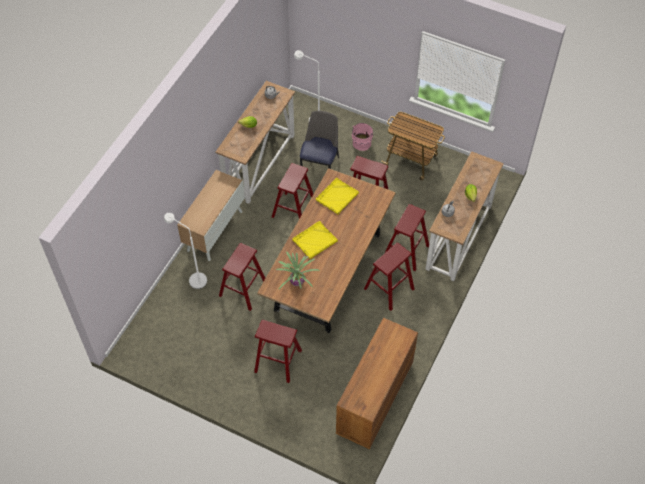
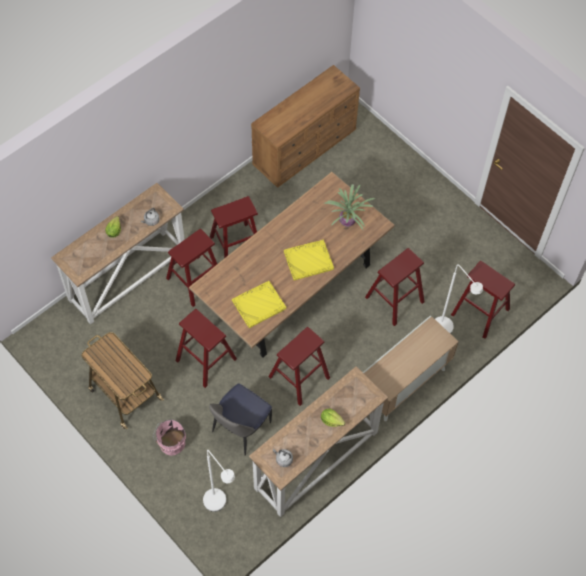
camera: 160 degrees left, 5 degrees up
(278, 361) = (384, 213): red stool -> red stool (480, 312)

